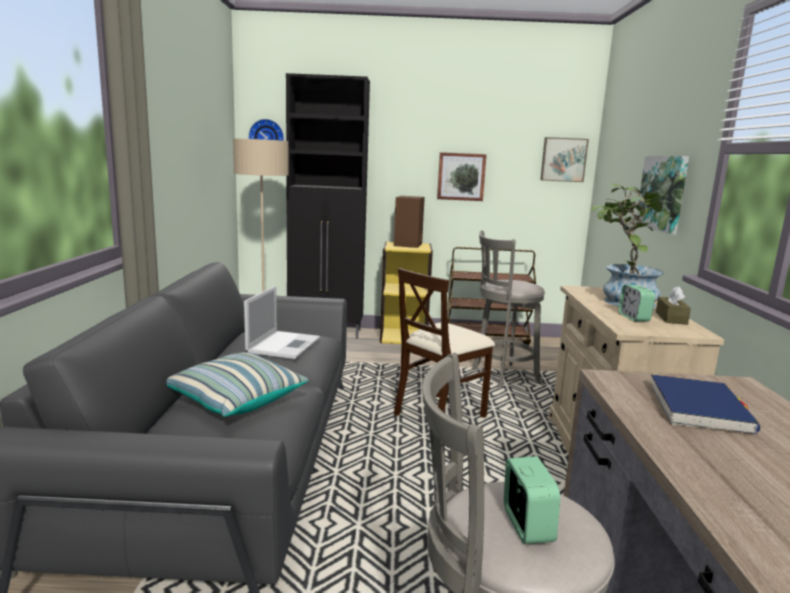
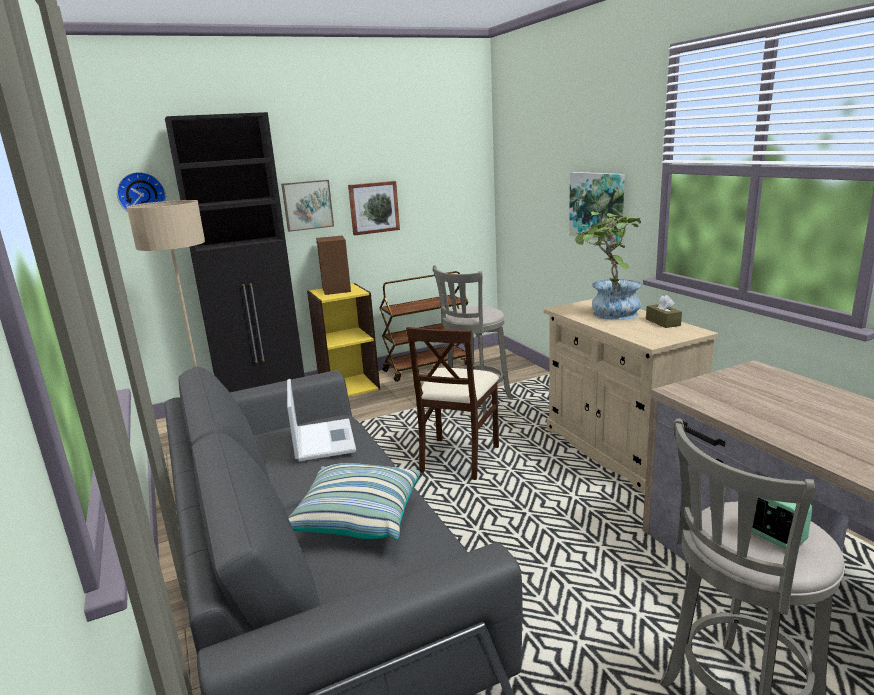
camera: 25 degrees left, 5 degrees up
(563, 159) = (466, 176): picture -> picture (307, 205)
(634, 318) = (640, 329): alarm clock -> none
(698, 408) = (761, 399): blue book -> none

